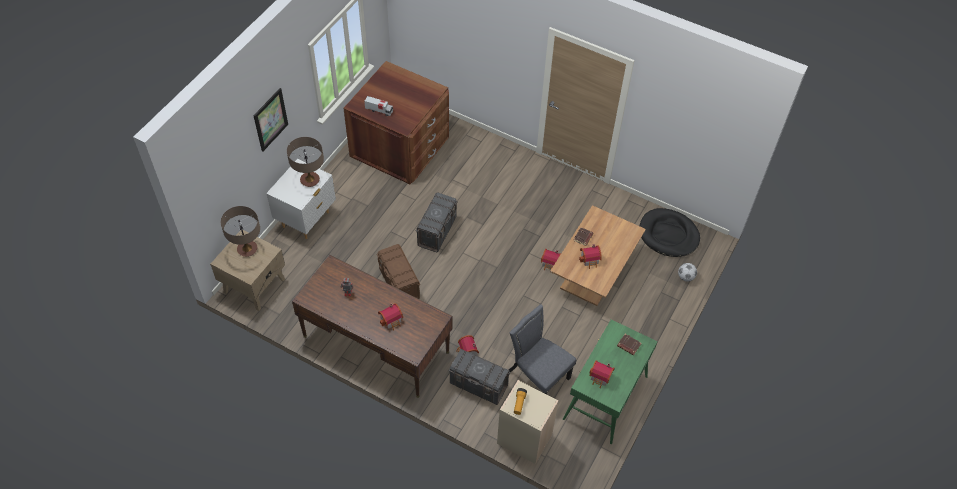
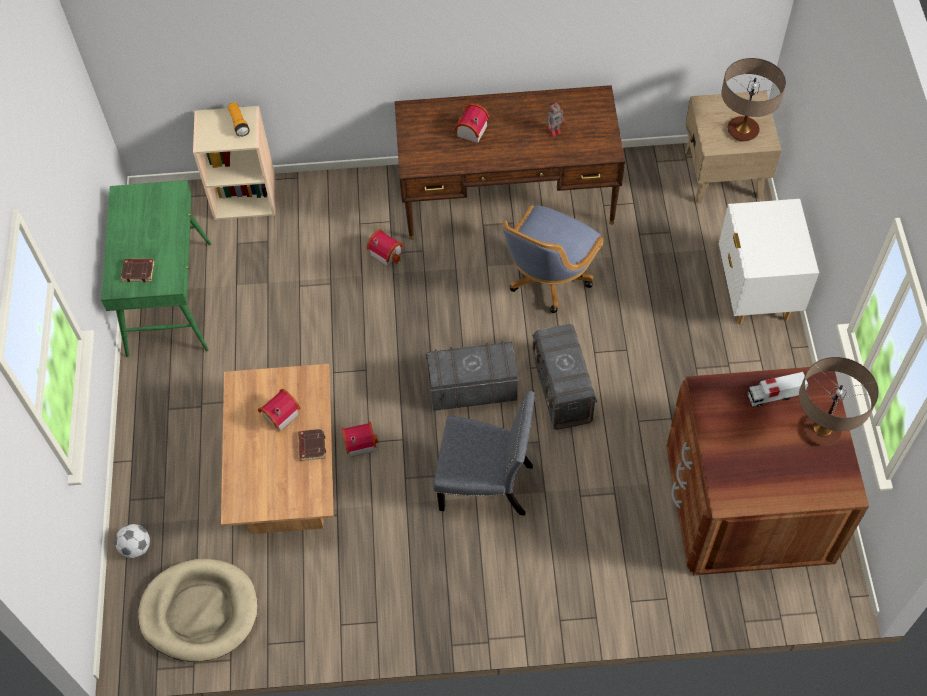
camera: 150 degrees right, 5 degrees up
(270, 119) = (845, 154): picture -> none
(310, 180) = (764, 251): table lamp -> table lamp (821, 430)
(399, 284) = (546, 284): brown storage box -> blue office chair
(479, 385) = (342, 223): grey storage box -> grey storage box (472, 389)
(538, 376) = (273, 275): grey chair -> grey chair (484, 484)
(600, 378) = (155, 211): toy house -> none
(668, 235) = (200, 611): black dog bed -> beige dog bed

